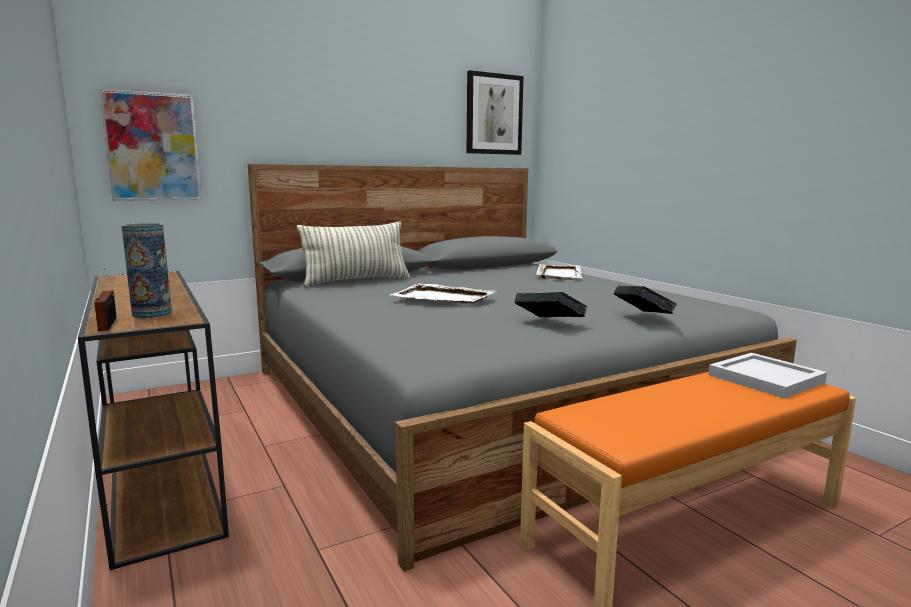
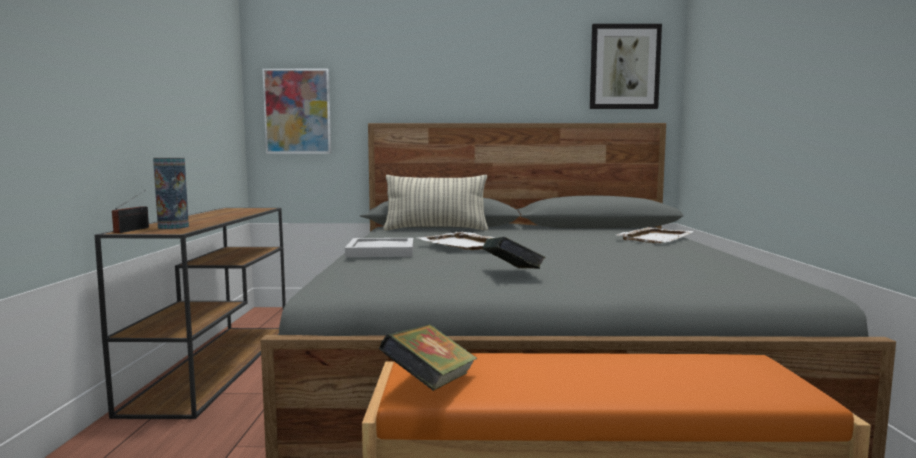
camera: 30 degrees right, 5 degrees down
(642, 317) = (633, 280): book -> book (430, 385)
(763, 378) = (736, 373): white tray -> white tray (380, 251)

